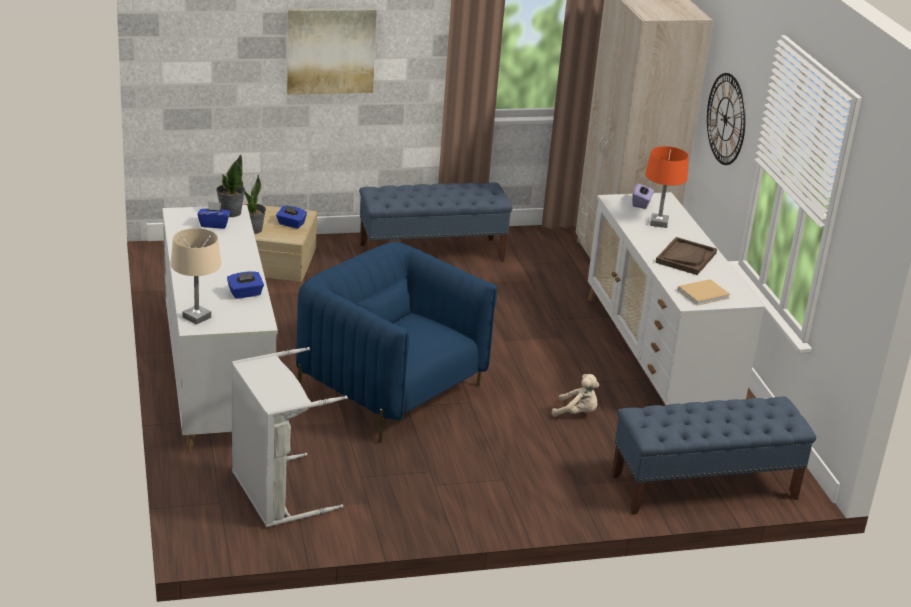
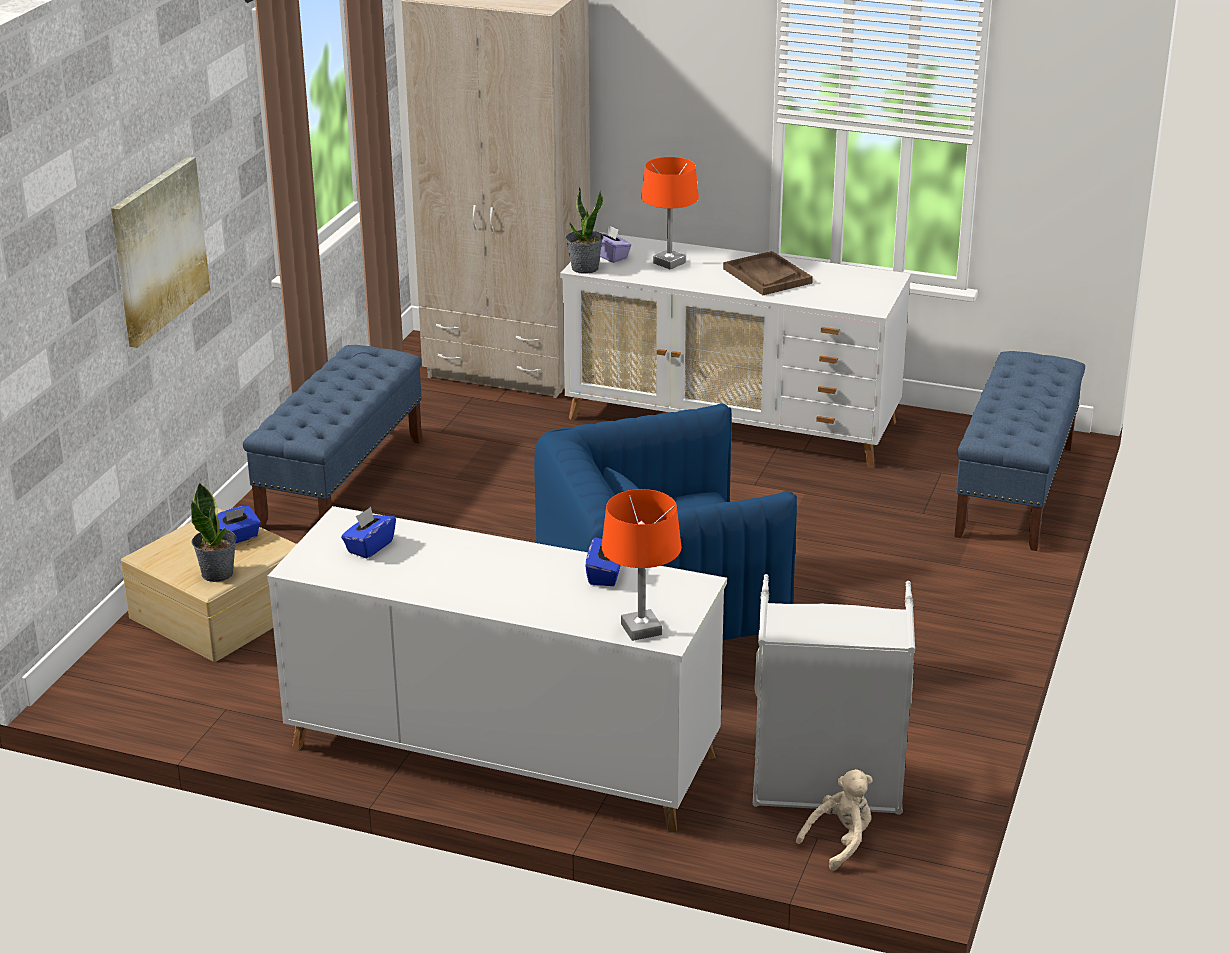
camera: 55 degrees left, 0 degrees up
(196, 317) = (641, 629): beige table lamp -> orange table lamp
(230, 212) = (344, 524): potted plant -> potted plant (585, 268)
(577, 413) = (814, 513): beige plush toy -> beige plush toy (840, 842)
(704, 294) = (858, 293): beige book -> none
(726, 119) = (664, 101): wall clock -> none

